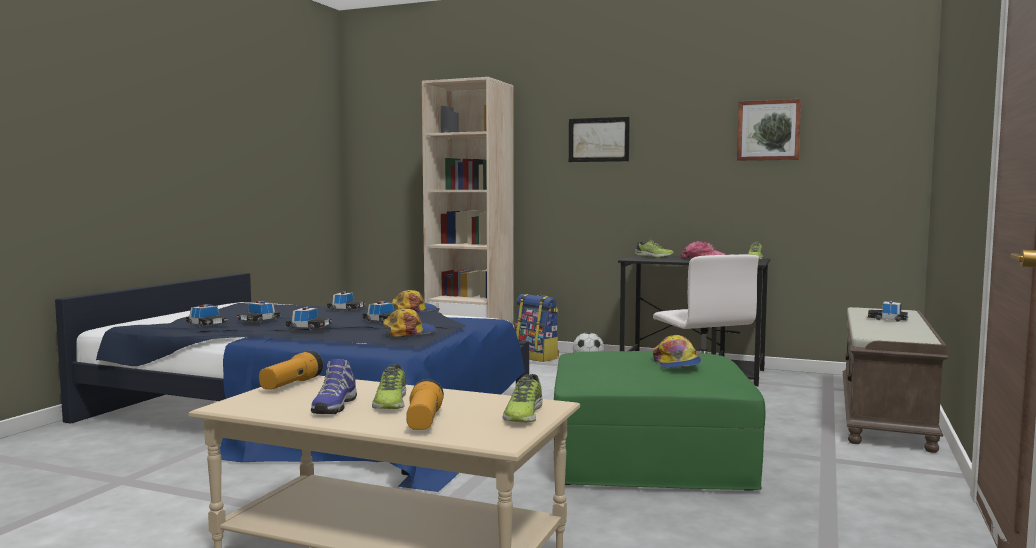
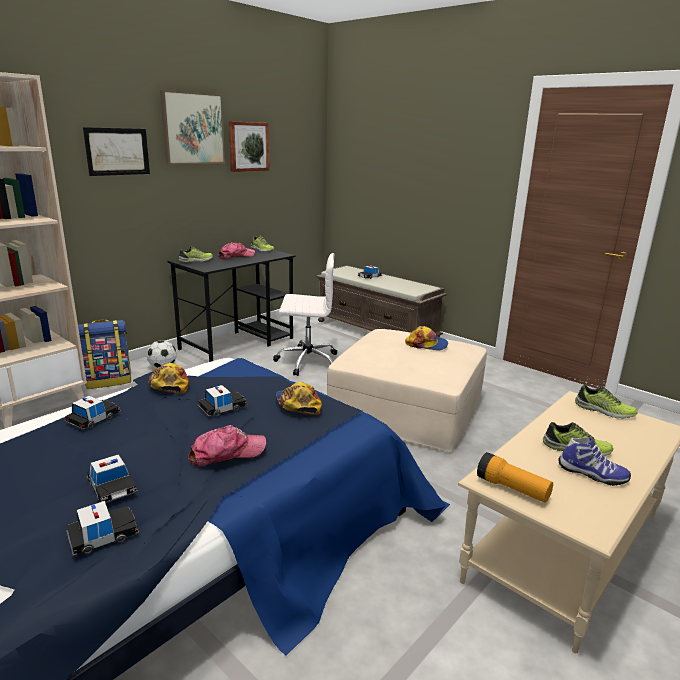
camera: 70 degrees left, 15 degrees up
(309, 327) = (227, 453): toy car -> cap
(424, 421) = (627, 444): flashlight -> none
(650, 456) = (407, 409): green ottoman -> beige ottoman
(687, 113) = (193, 128): none -> picture

